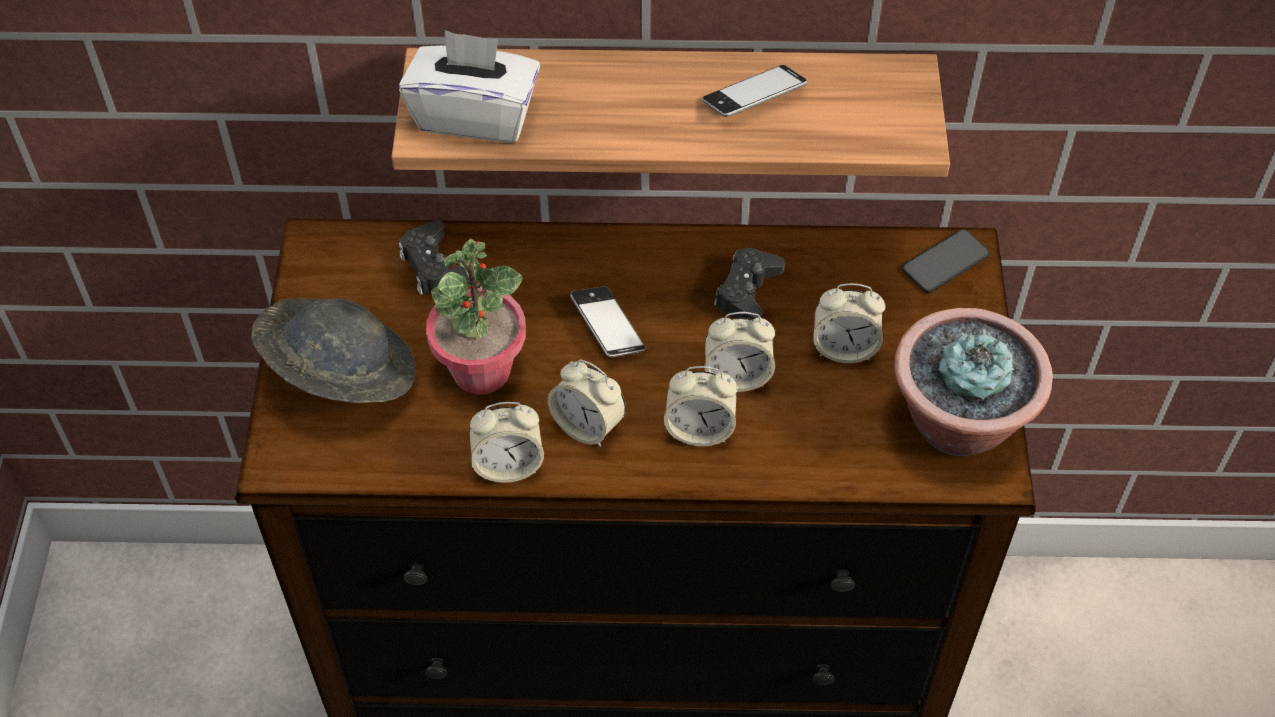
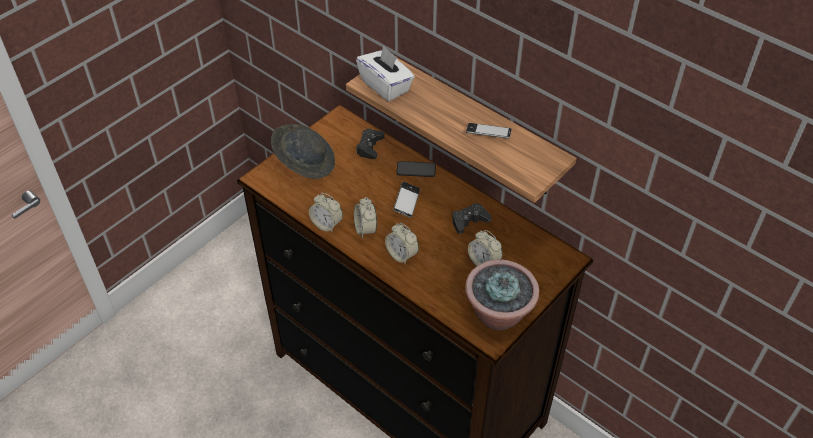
camera: 40 degrees right, 5 degrees down
(481, 370) = (350, 189): potted plant -> none
(737, 376) = (434, 246): alarm clock -> none
(945, 262) = (556, 257): phone -> phone (416, 170)

